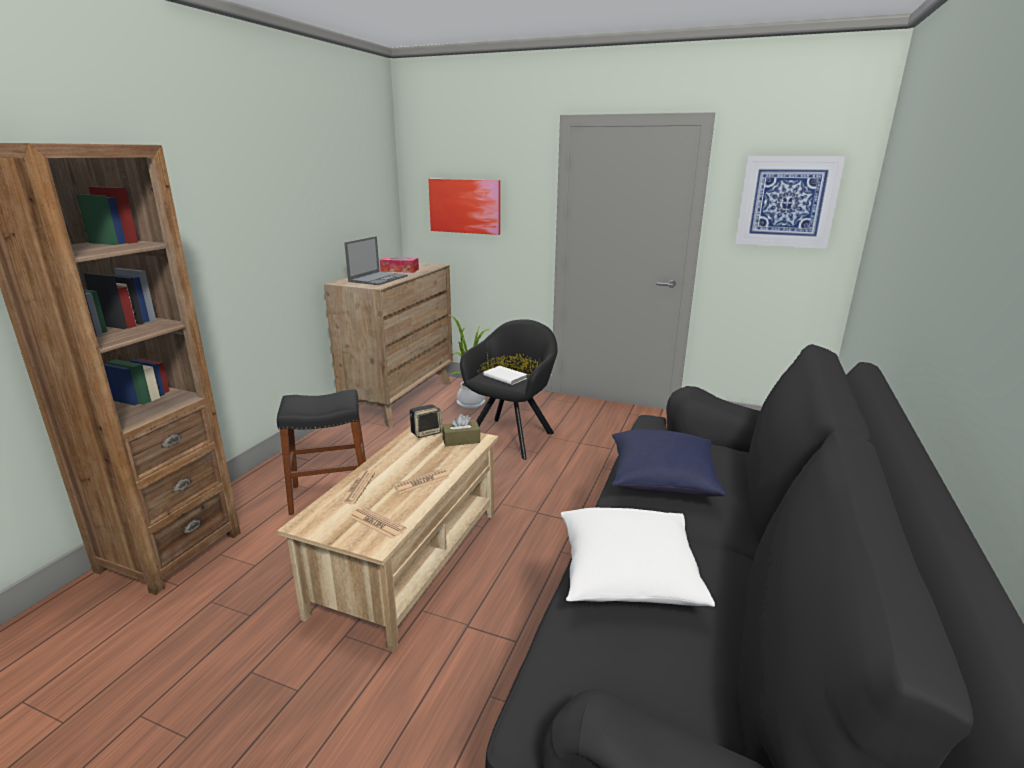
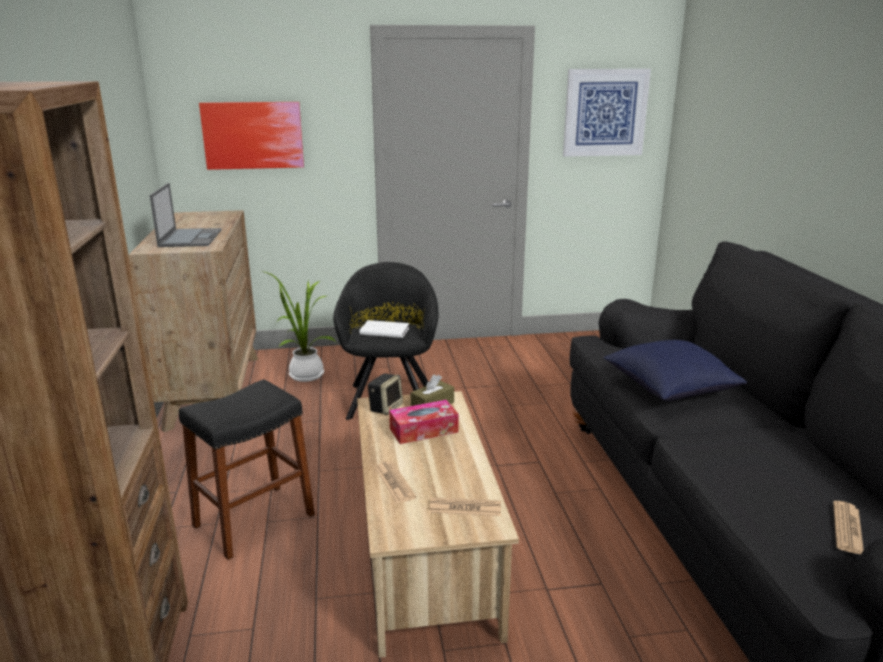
camera: 30 degrees left, 0 degrees up
(399, 270) = (195, 224): tissue box -> tissue box (423, 430)
(421, 482) = (451, 456): newspaper -> newspaper (847, 528)
(627, 577) = (746, 469): white pillow -> none

